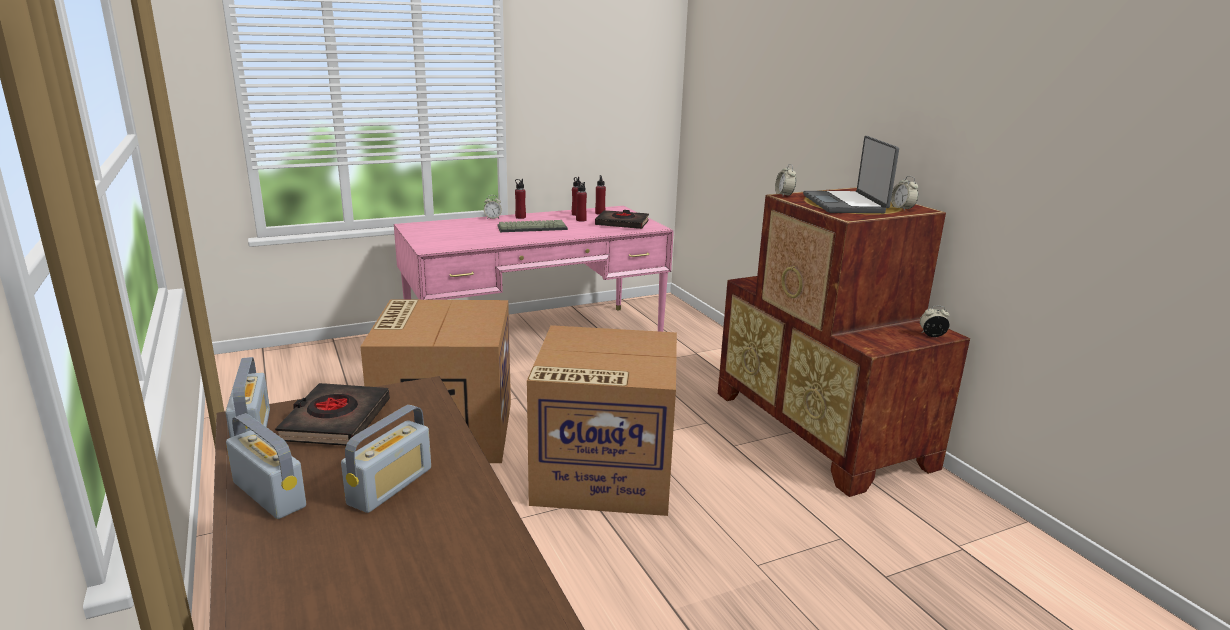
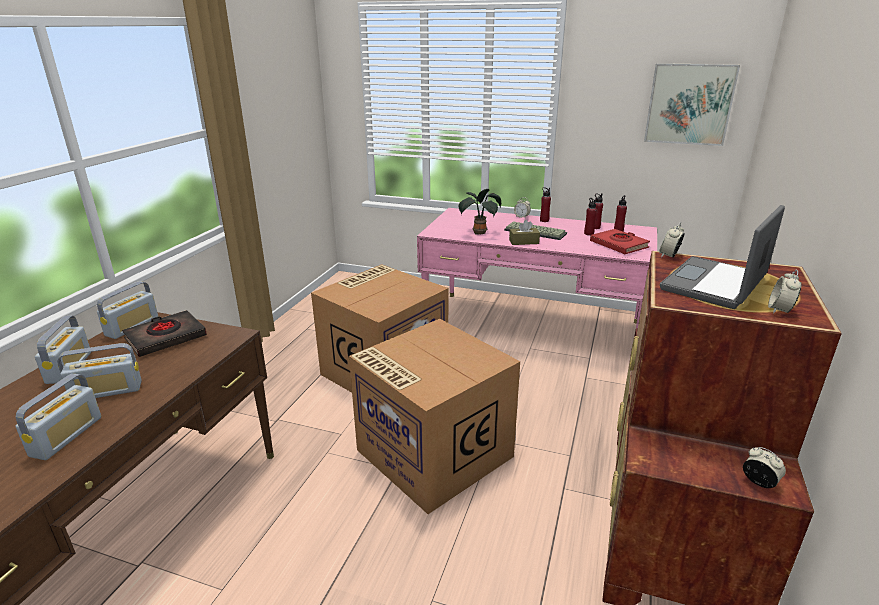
camera: 45 degrees right, 5 degrees up
(446, 533) = (67, 436): none -> radio
(479, 238) = (479, 232): none -> potted plant
(539, 237) = (524, 242): none -> brown tissue box
(622, 223) = (619, 245): black book -> red book
(628, 80) = (689, 104): none -> picture

